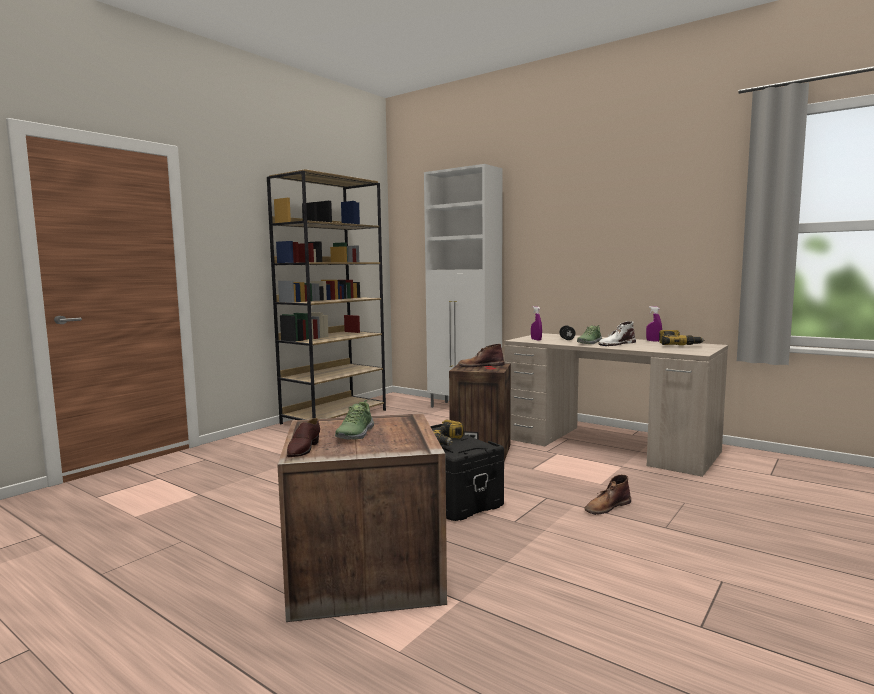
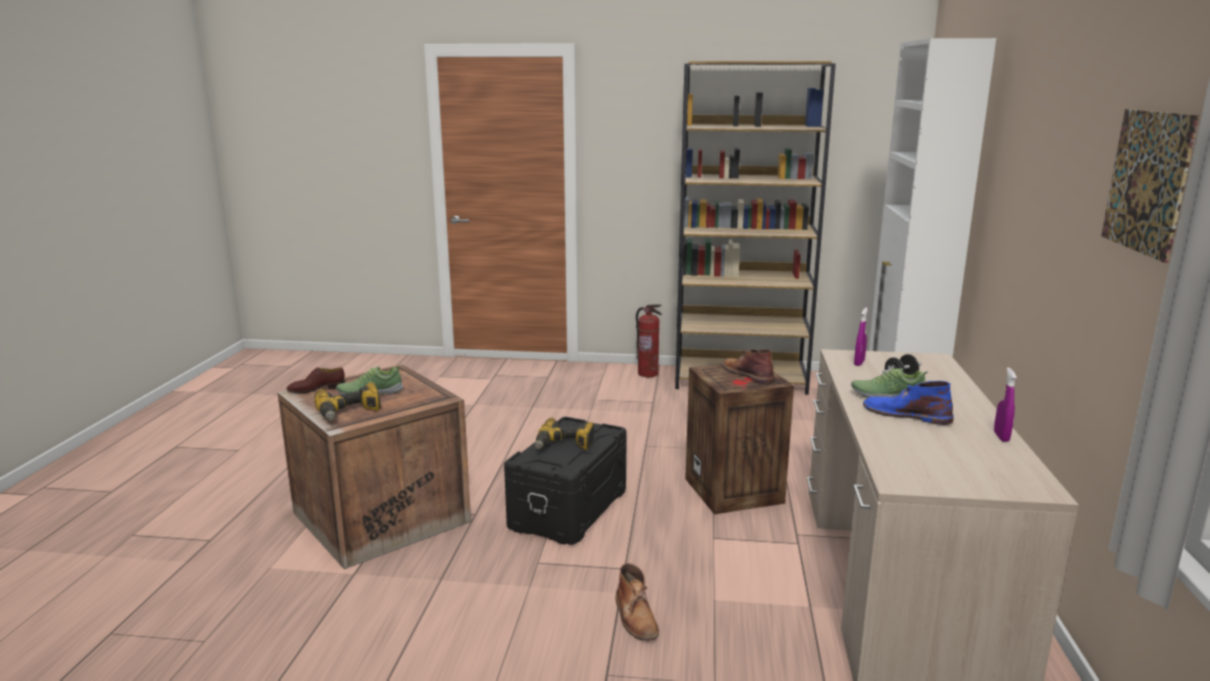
camera: 60 degrees right, 10 degrees up
(273, 433) = (648, 373): none -> fire extinguisher
(607, 506) = (636, 617): brown boot -> brown boot turned 135 degrees counterclockwise
(616, 344) = (906, 414): white boot -> blue boot
(677, 345) = (979, 459): power drill -> power drill (349, 412)
(683, 212) = (1147, 182): none -> picture

